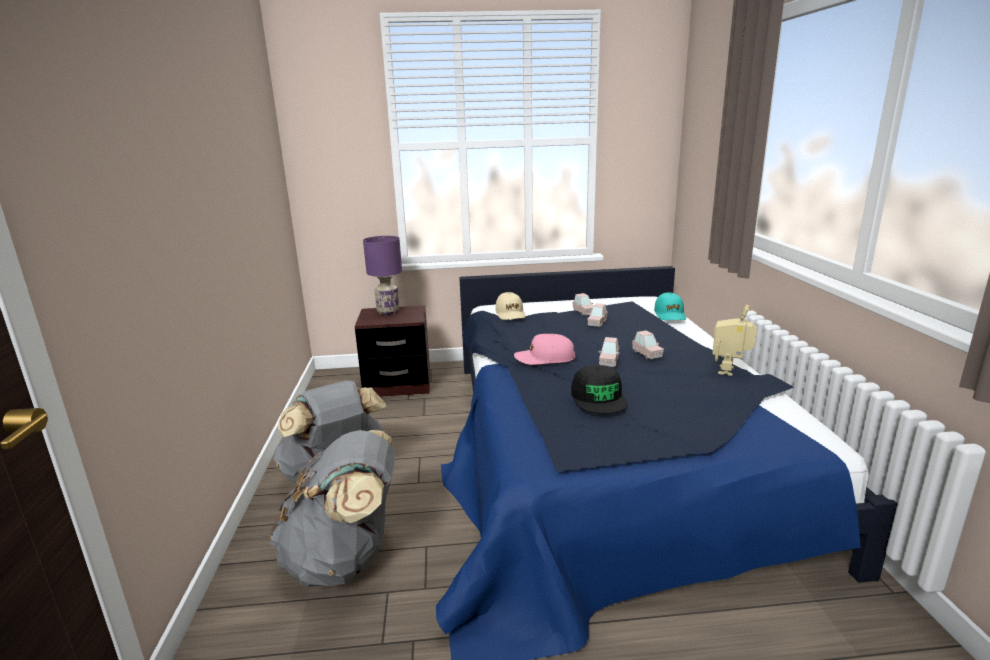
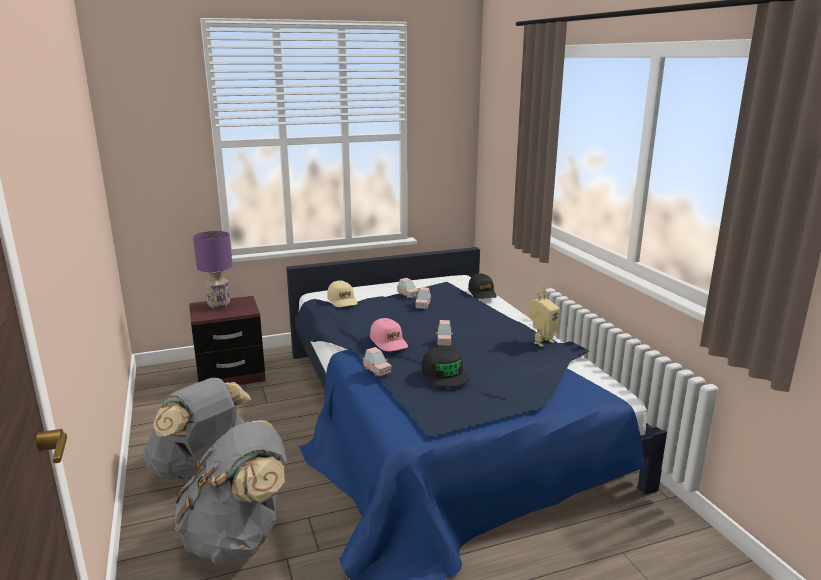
camera: 15 degrees left, 0 degrees up
(544, 358) = (389, 342): pink cap -> pink cap turned 105 degrees counterclockwise
(647, 354) = (473, 332): pink toy car -> pink toy car (377, 371)
(670, 314) = (482, 293): turquoise cap -> black cap
(730, 371) = (541, 341): toy robot -> toy robot turned 135 degrees counterclockwise

